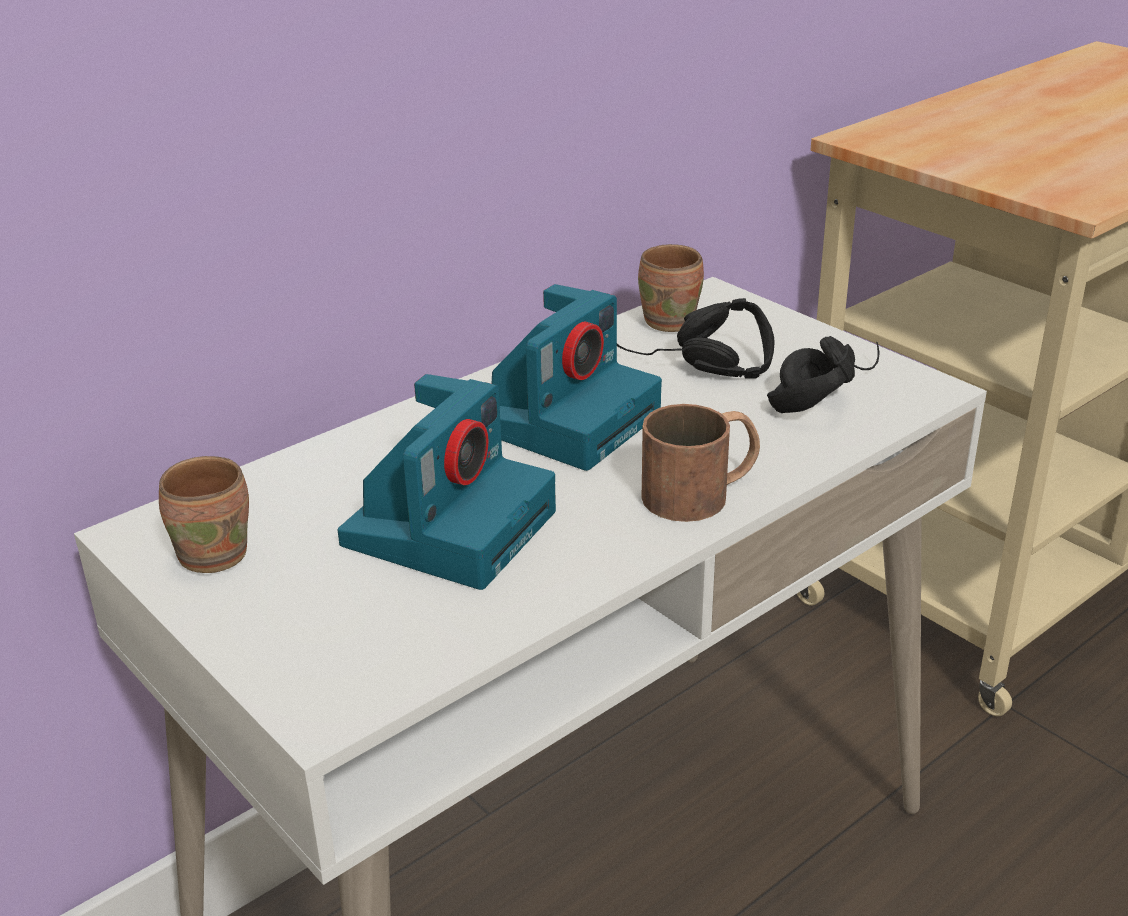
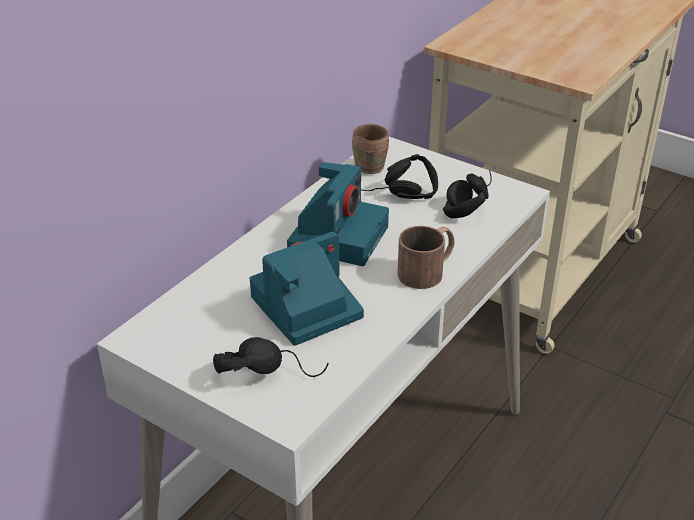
camera: 15 degrees left, 5 degrees up
(217, 553) = (185, 343): brown mug -> none
(335, 618) = (270, 370): none -> black headphones
(450, 525) = (304, 308): camera -> camera turned 135 degrees counterclockwise

